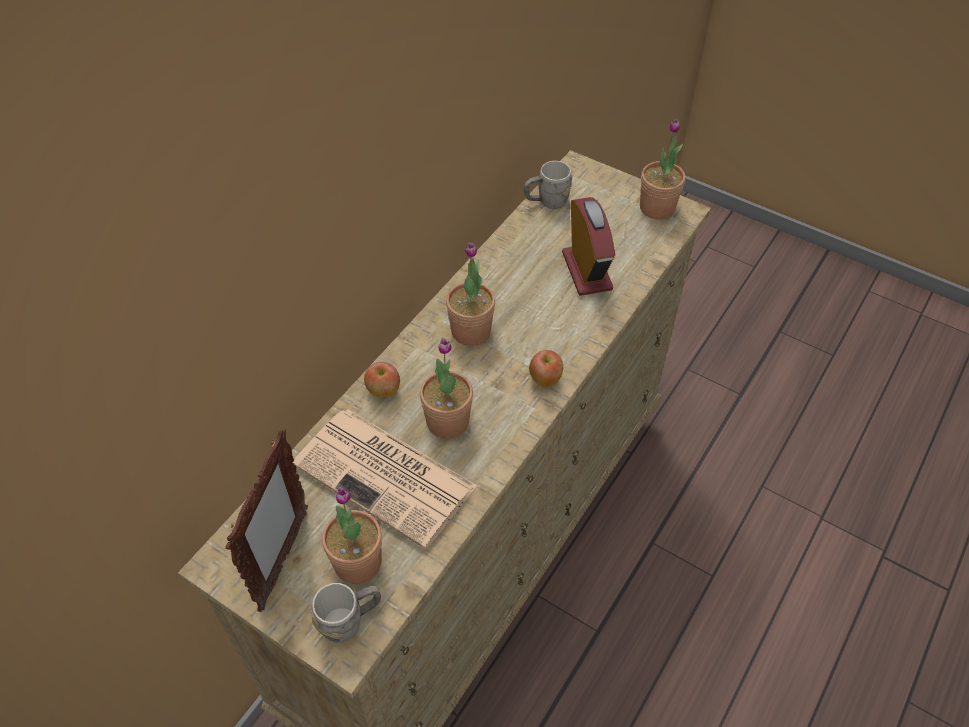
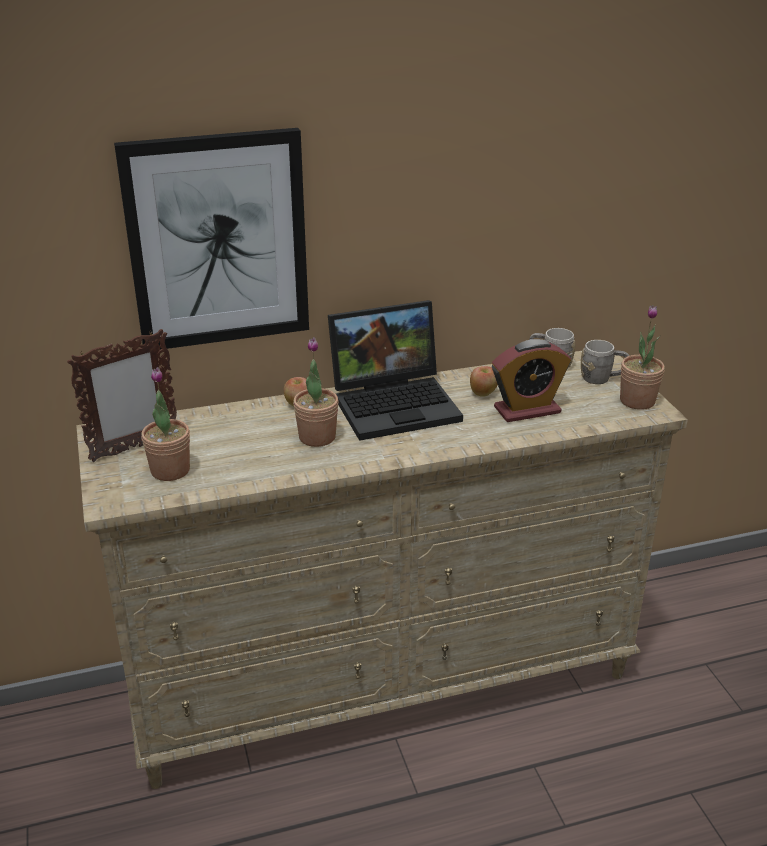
camera: 40 degrees right, 20 degrees down
(264, 281) = (217, 241): none -> picture
(350, 621) = (129, 492): grey mug -> grey mug (602, 379)
(387, 476) = (243, 443): newspaper -> none
(471, 331) = (396, 403): potted plant -> laptop
(545, 379) = (413, 448): apple -> apple (483, 393)
(586, 271) = (527, 410): alarm clock -> alarm clock turned 45 degrees clockwise

